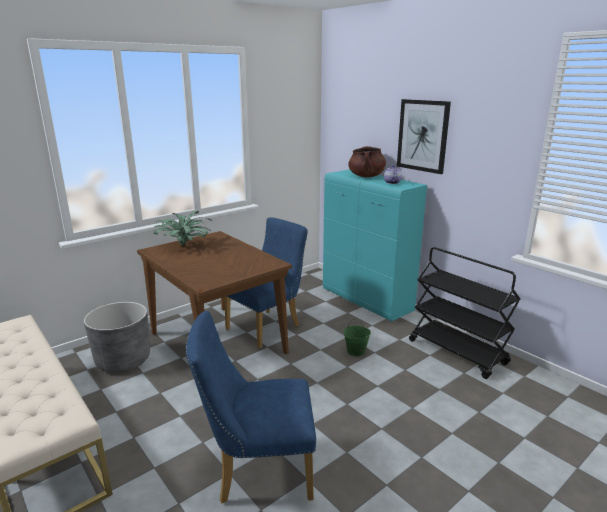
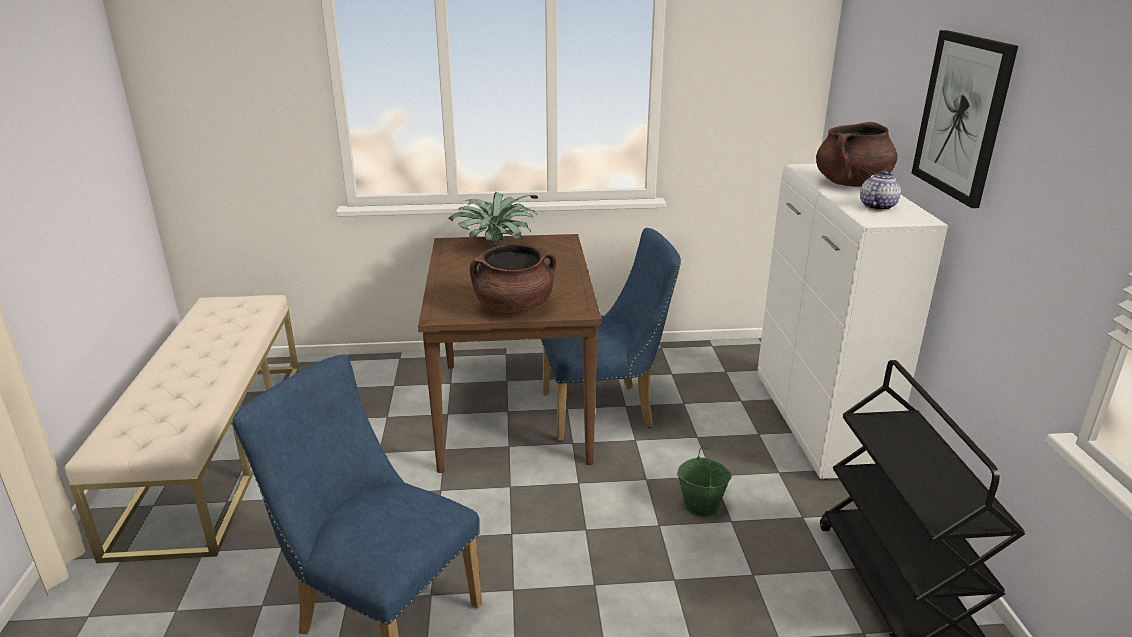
camera: 35 degrees right, 5 degrees up
(123, 360) = (382, 391): grey planter -> none
(239, 270) = (514, 307): none -> brown cooking pot
(367, 301) = (817, 425): turquoise cabinet -> white cabinet

